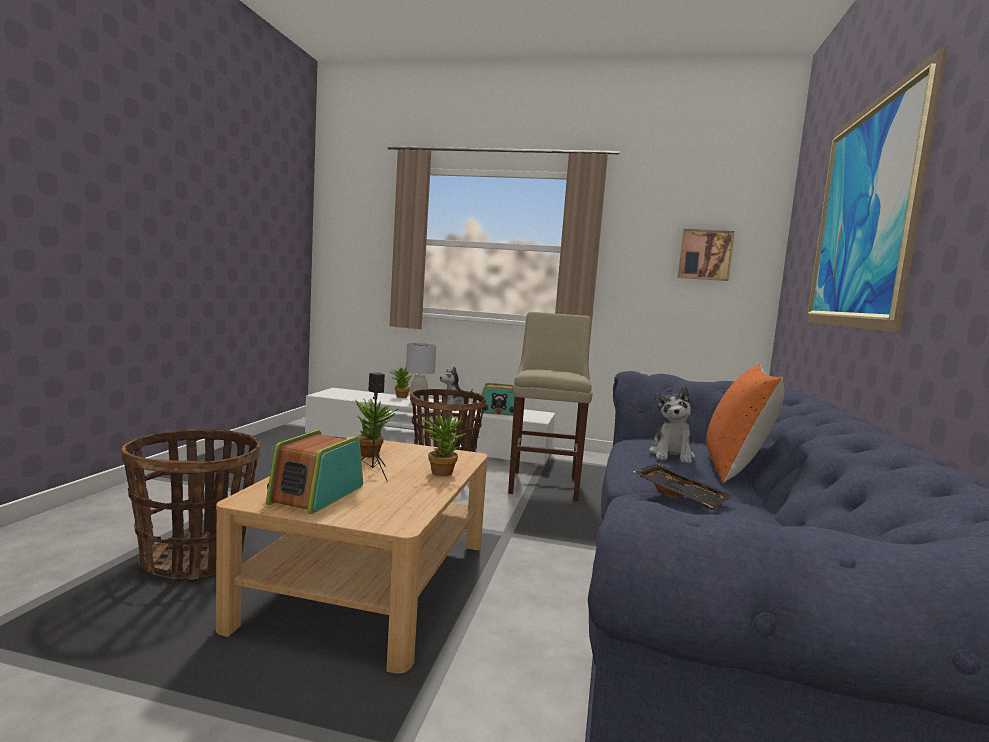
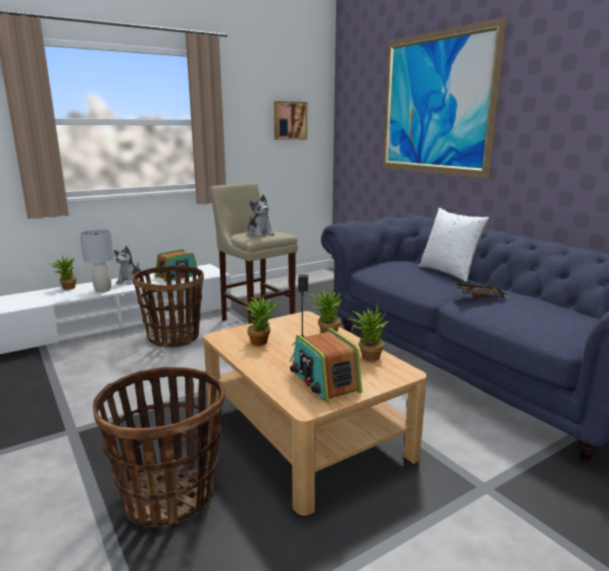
camera: 45 degrees left, 10 degrees up
(413, 499) = (367, 356): none -> potted plant
(672, 455) = (414, 274): plush toy -> plush toy (260, 234)
(735, 470) = (449, 272): orange pillow -> white pillow

